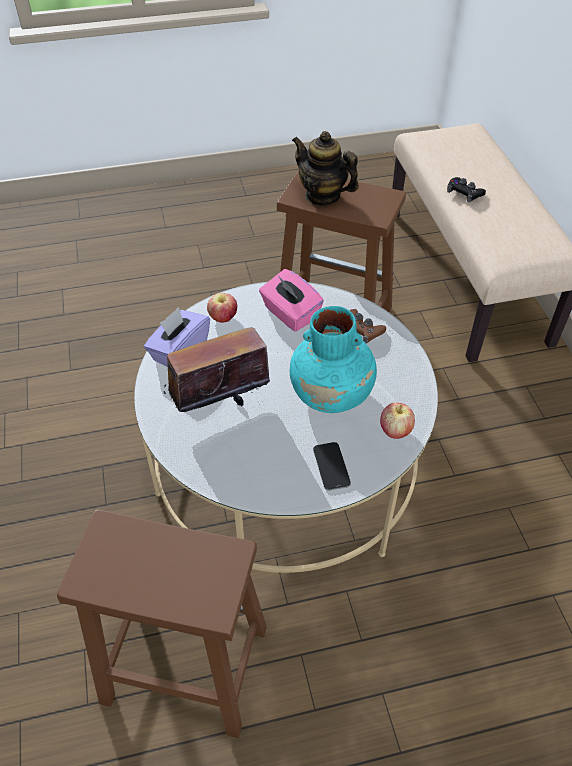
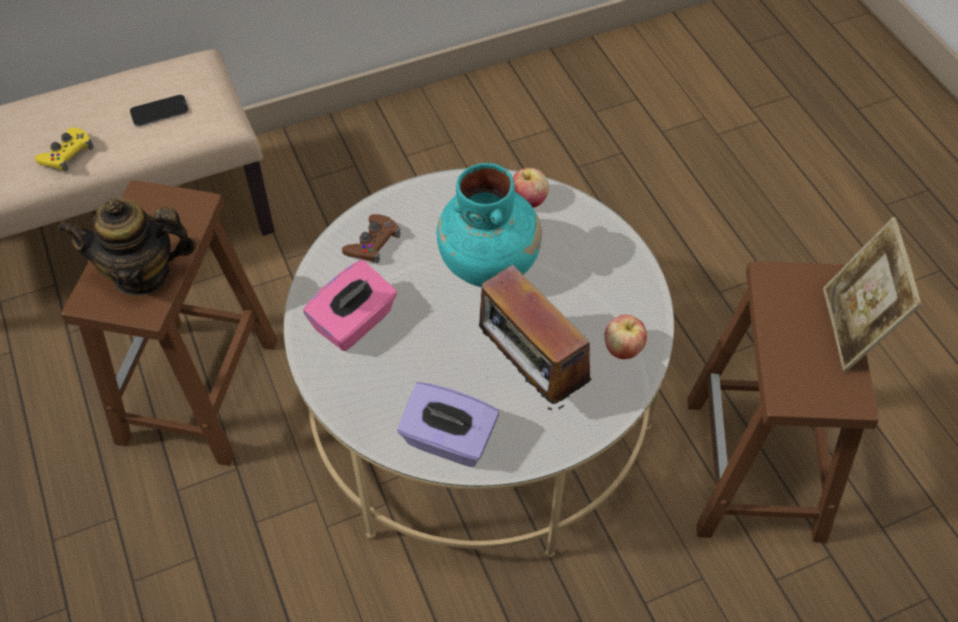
camera: 100 degrees left, 5 degrees up
(154, 606) = (852, 329): none -> picture frame
(223, 318) = (373, 400): apple -> apple (623, 349)
(322, 196) = (142, 274): teapot -> teapot turned 60 degrees clockwise
(331, 467) = (594, 251): phone -> phone (159, 112)
(464, 193) = (67, 154): black game controller -> yellow game controller

